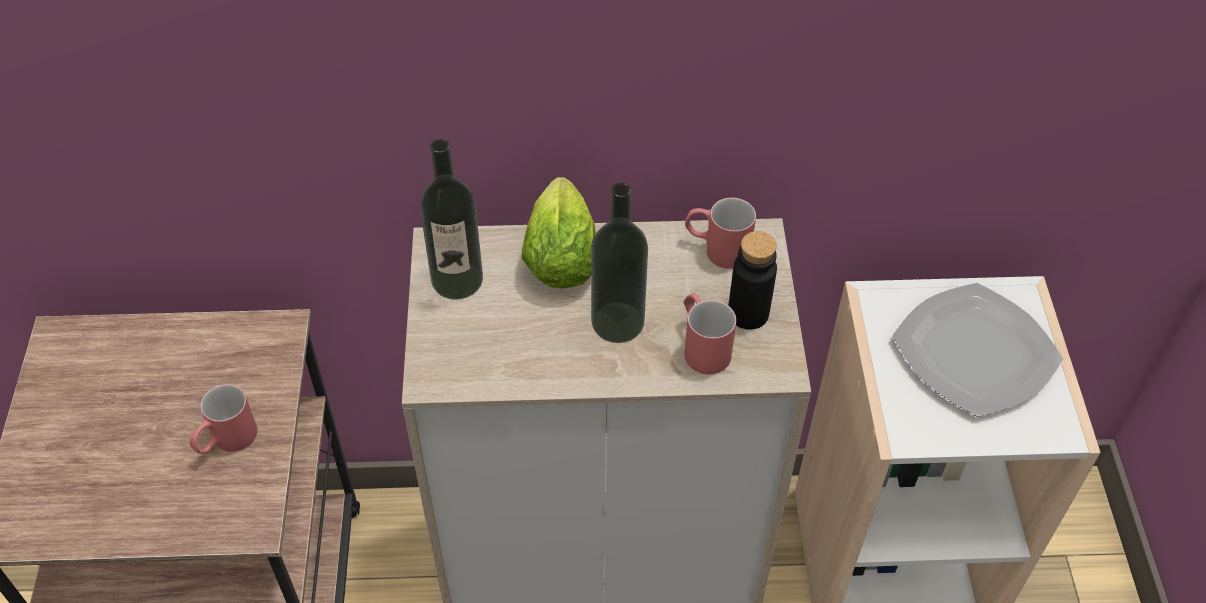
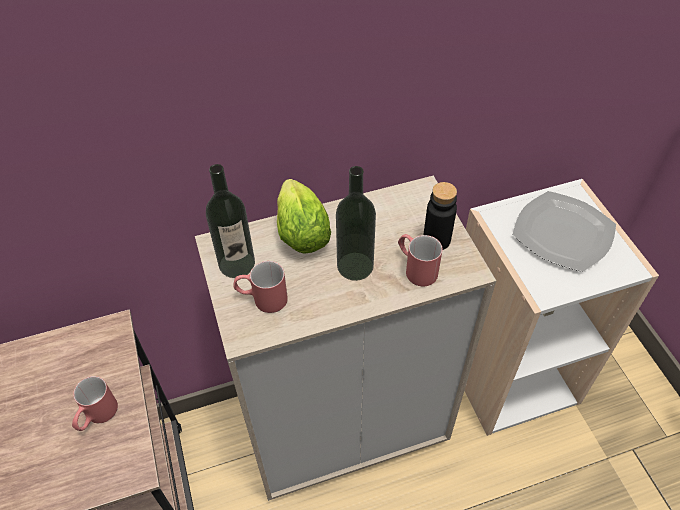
camera: 15 degrees left, 0 degrees up
(716, 249) = (400, 203): red mug -> red mug (262, 299)

